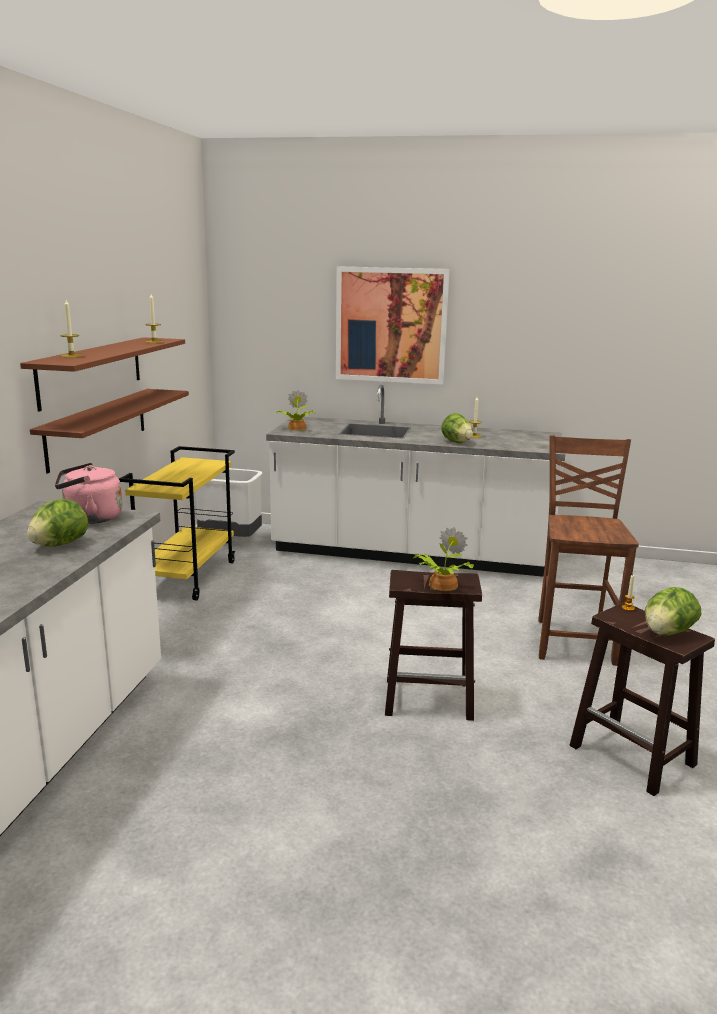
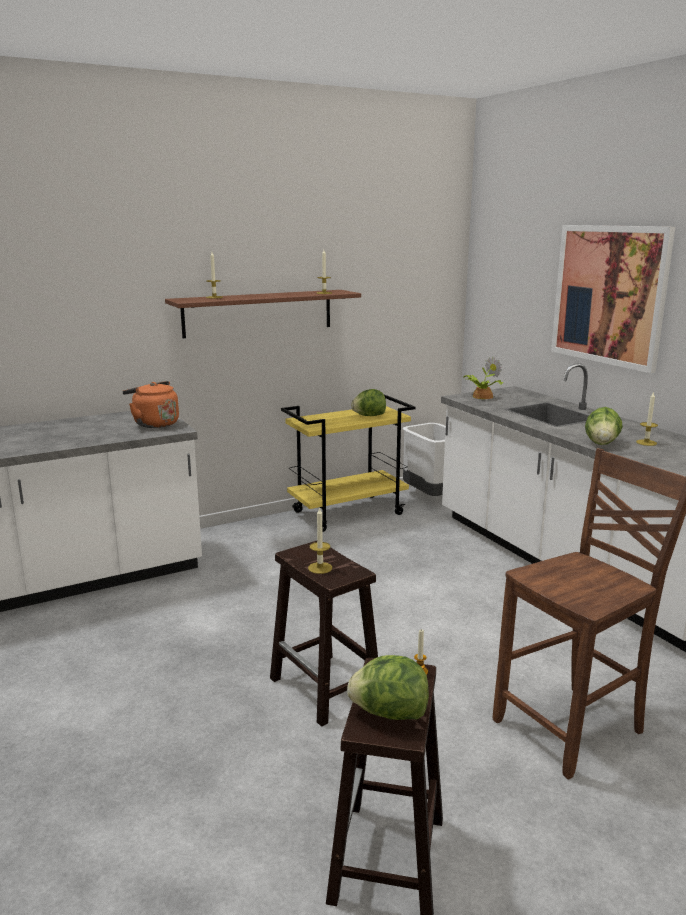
camera: 50 degrees right, 0 degrees up
(59, 544) = (97, 434): lettuce -> lettuce (369, 416)
(89, 518) = (154, 424): pink kettle -> orange kettle
(98, 427) = (262, 361): brown shelf -> none
(441, 585) = (320, 568): potted plant -> candle

